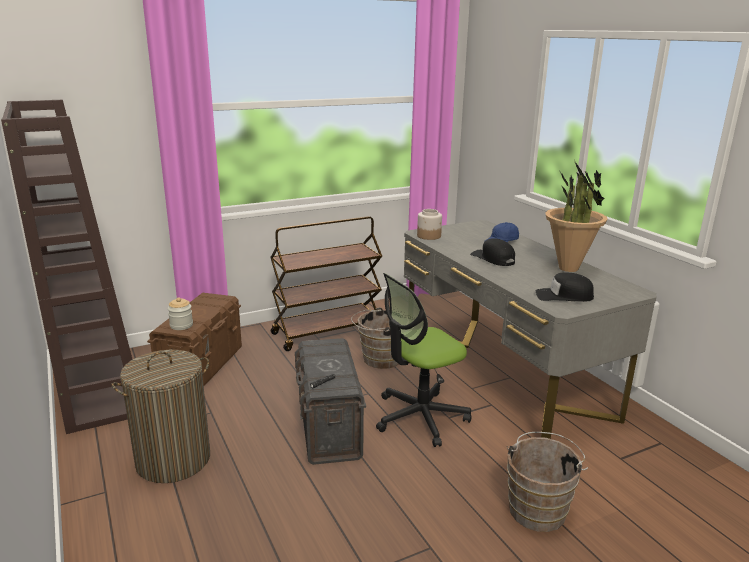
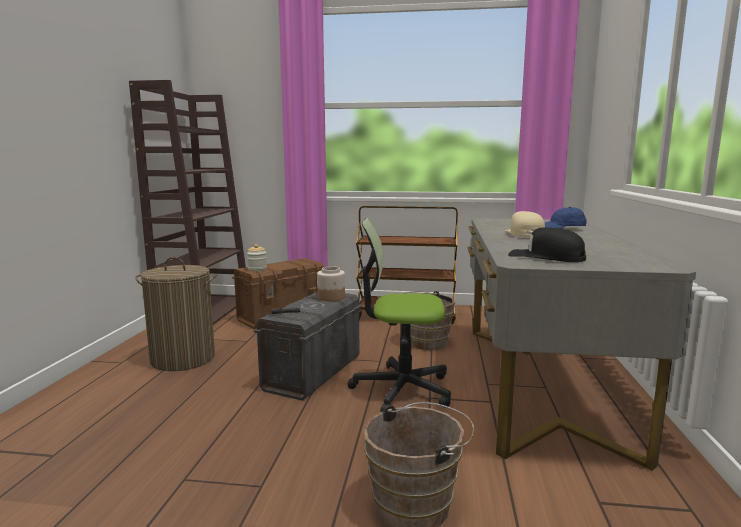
camera: 35 degrees right, 10 degrees down
(429, 236) = (490, 221): jar -> jar (331, 297)
(493, 258) = (524, 234): black cap -> beige cap
(568, 268) = (604, 246): potted plant -> none

